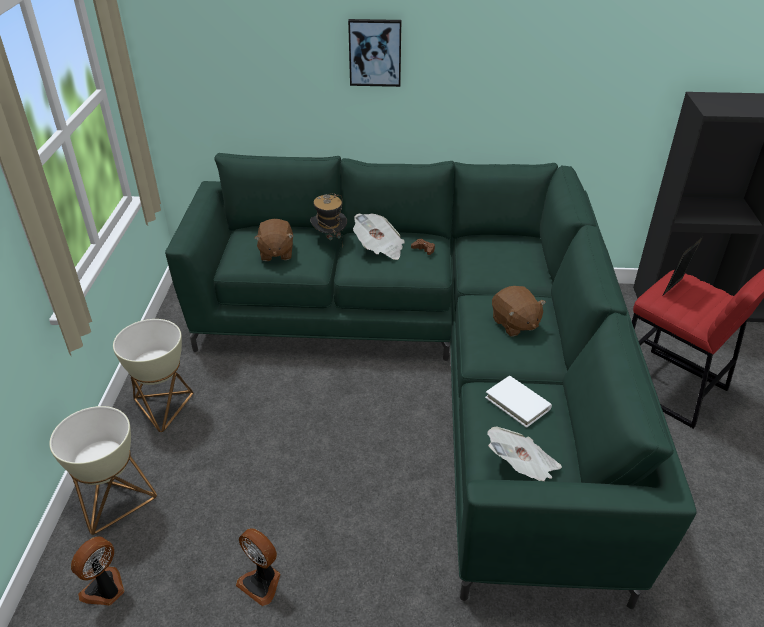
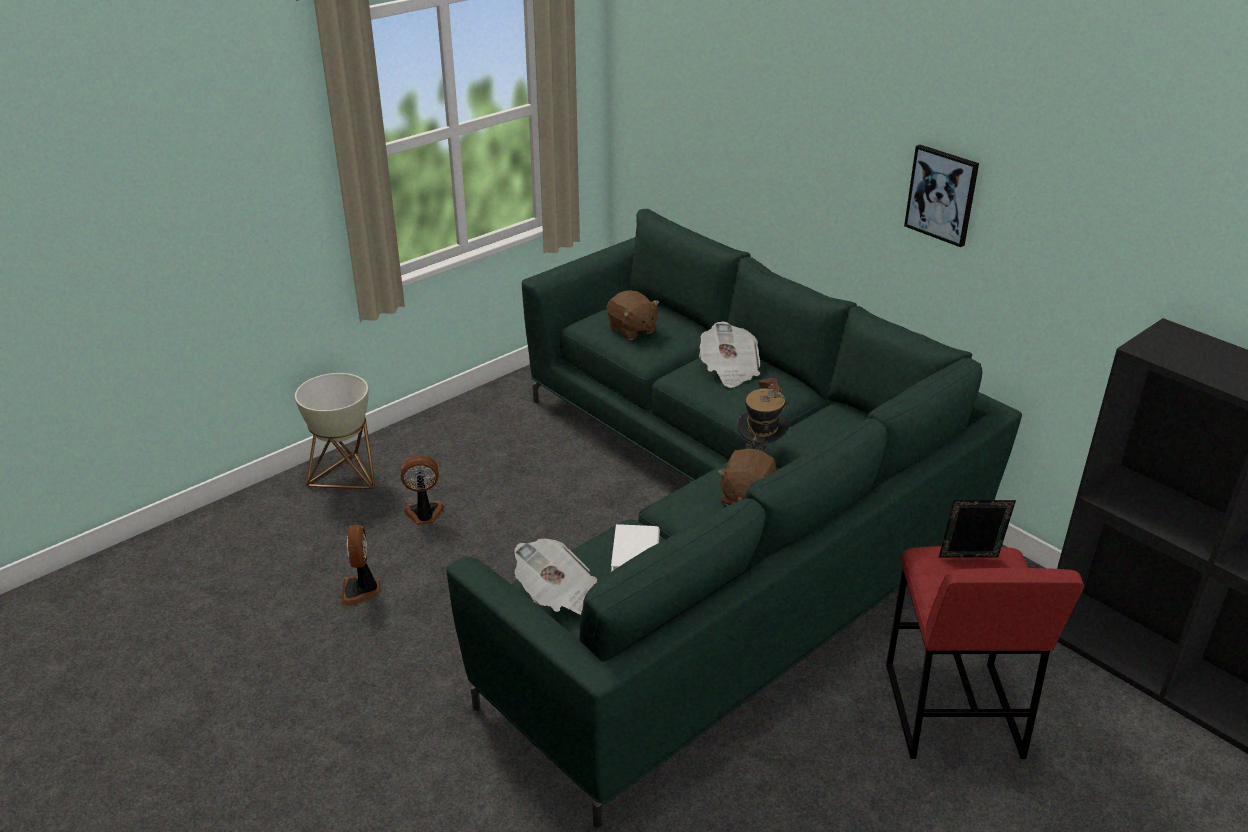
camera: 45 degrees right, 5 degrees down
(105, 590) = (272, 524): fan -> fan (424, 514)
(165, 407) = (458, 431): planter -> none
(276, 253) = (632, 330): brown plush toy -> brown plush toy turned 75 degrees counterclockwise
(329, 239) = (699, 342): hat -> hat (761, 450)
(375, 52) = (809, 145): picture -> picture (942, 195)

